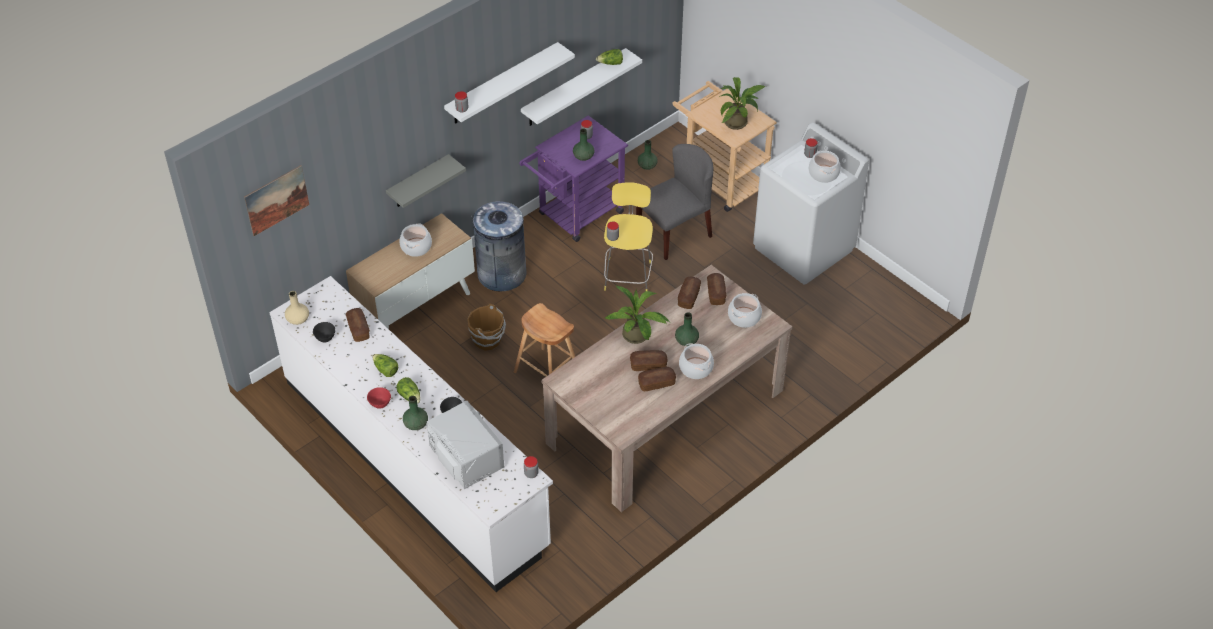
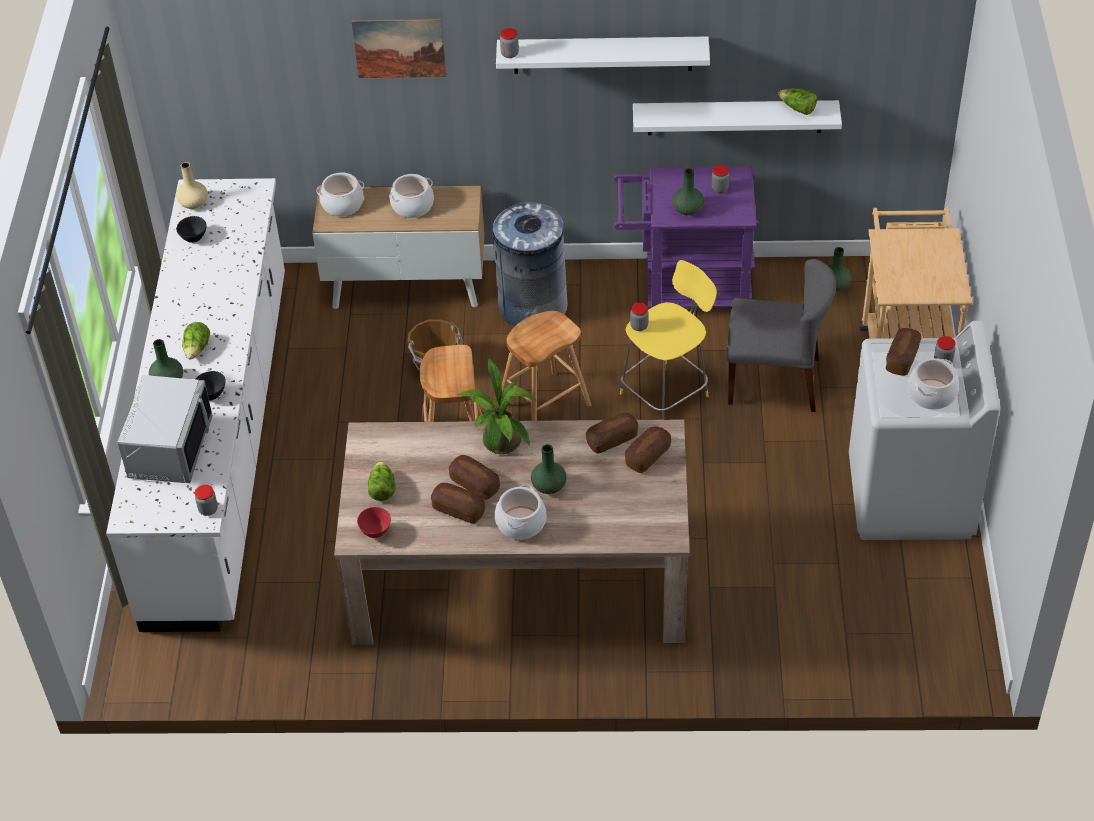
camera: 45 degrees right, 0 degrees up
(276, 200) = (218, 45): picture -> picture (399, 48)
(358, 329) = (233, 249): bread -> bread (902, 358)
(380, 404) = (161, 338): red bowl -> red bowl (376, 532)
(385, 370) = (208, 306): lettuce -> lettuce (381, 489)
(418, 182) = (448, 126): grey shelf -> none
(572, 322) = (544, 406): none -> brown stool
(738, 122) = (921, 276): potted plant -> none
(744, 317) = (646, 504): cooking pot -> cooking pot (342, 204)

